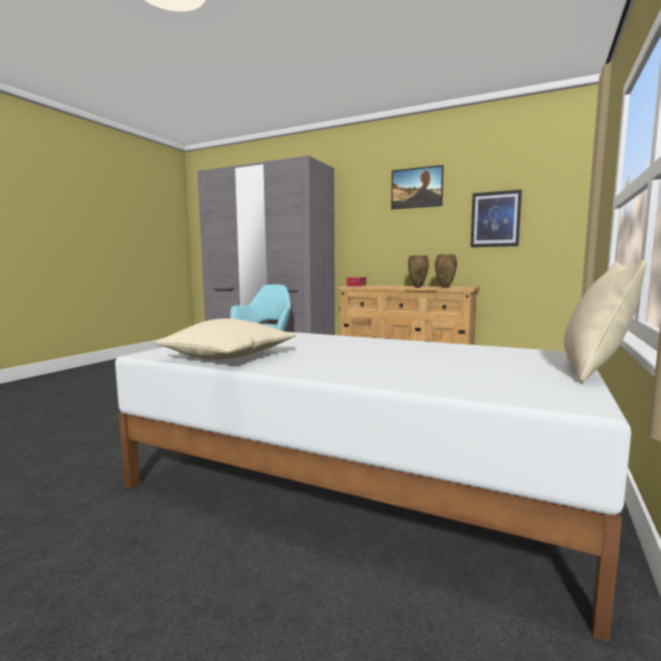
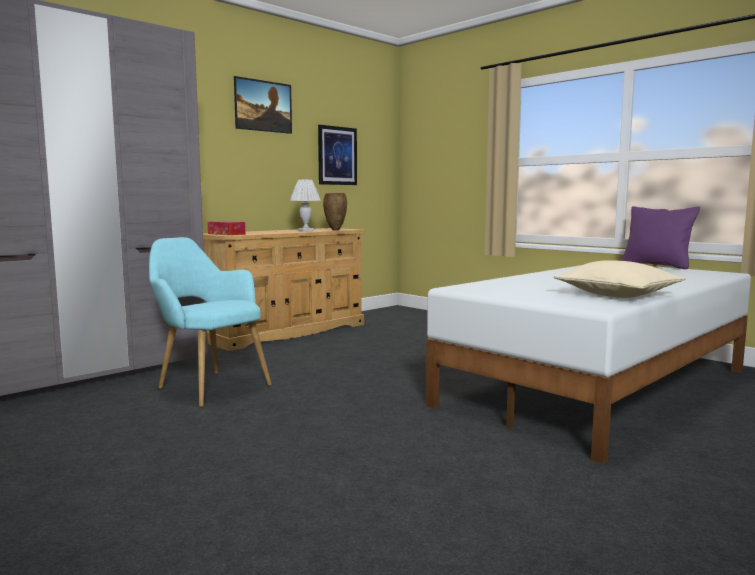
camera: 70 degrees left, 0 degrees up
(417, 287) = (306, 231): brown vase -> white table lamp
(593, 371) = (656, 266): beige pillow -> purple pillow

